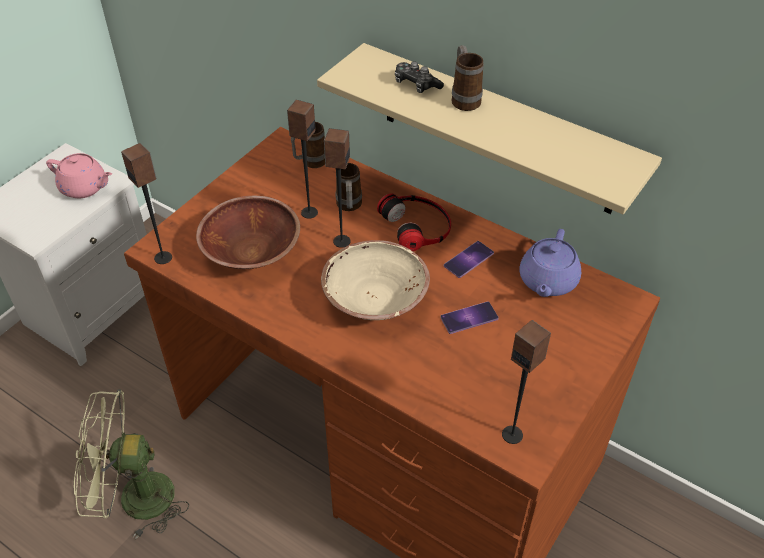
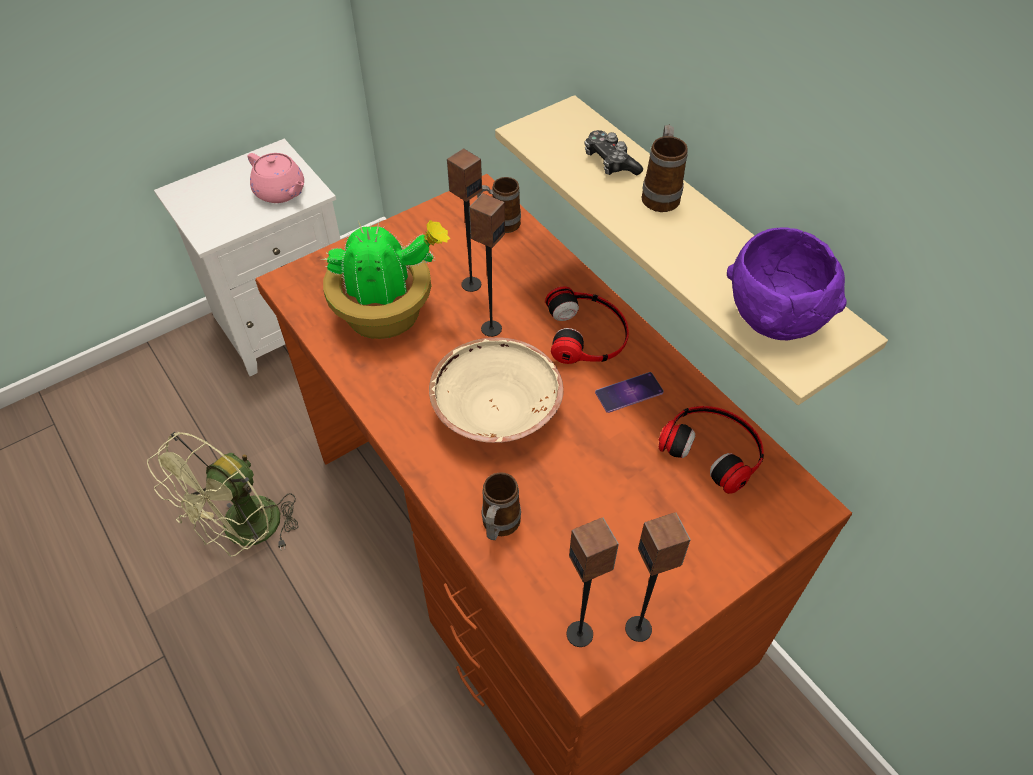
camera: 20 degrees right, 5 degrees up
(134, 499) = (244, 533): green fan -> green fan turned 75 degrees counterclockwise
(163, 257) = (292, 295): speaker -> speaker (639, 628)
(252, 252) = (387, 314): brown bowl -> potted plant
(349, 207) = (518, 289): mug -> mug (498, 527)
(469, 318) = (596, 466): phone -> none
(547, 281) = (714, 448): purple teapot -> headphones
(582, 161) = (774, 317): none -> purple bowl

